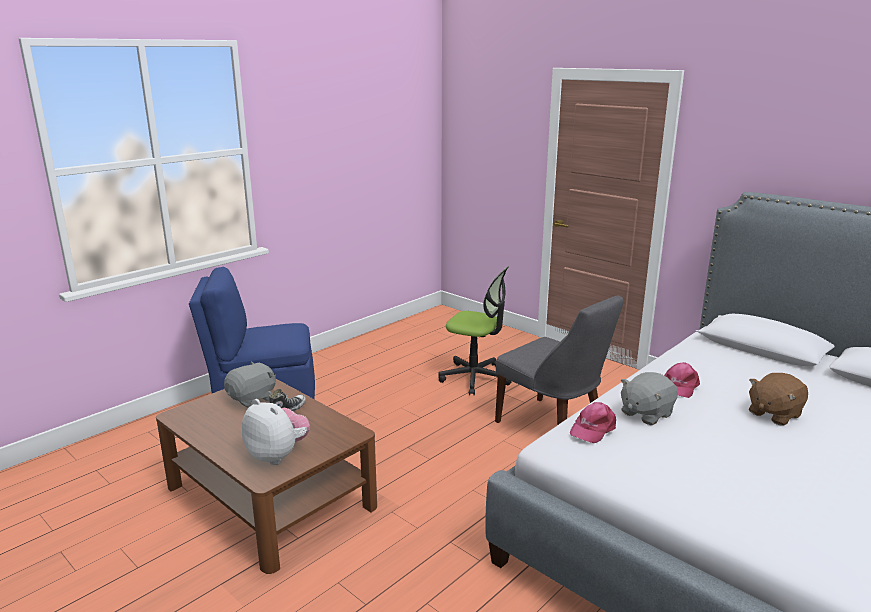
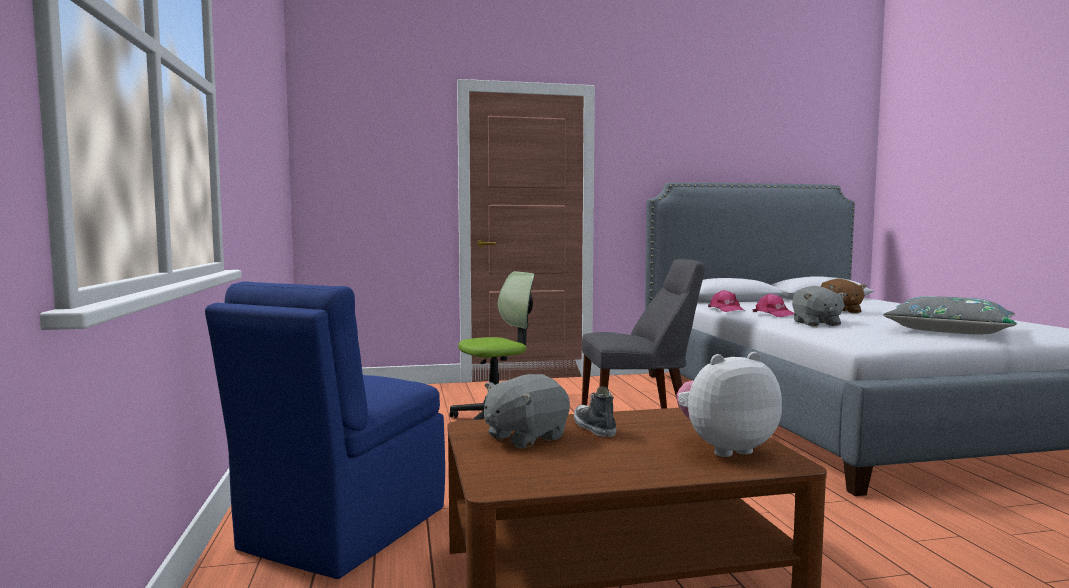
camera: 55 degrees left, 15 degrees down
(252, 399) = (525, 437): grey plush toy -> grey plush toy turned 120 degrees counterclockwise
(592, 429) = (838, 331): pink cap -> pink cap (726, 309)
(723, 488) = (949, 331): none -> grey pillow

